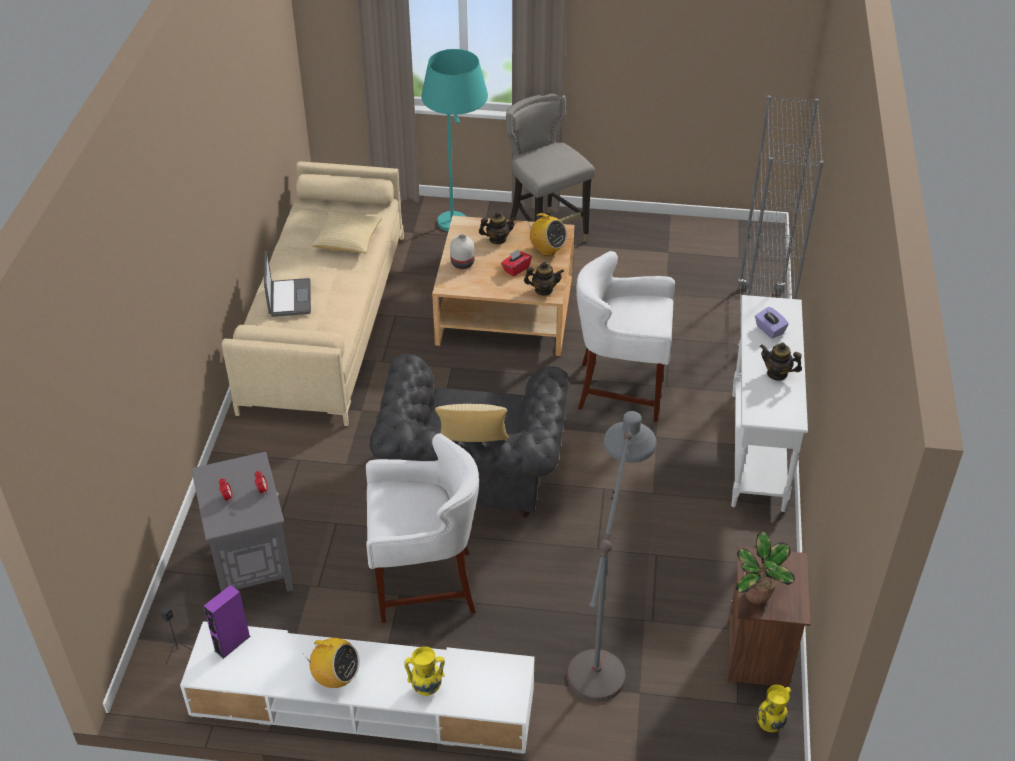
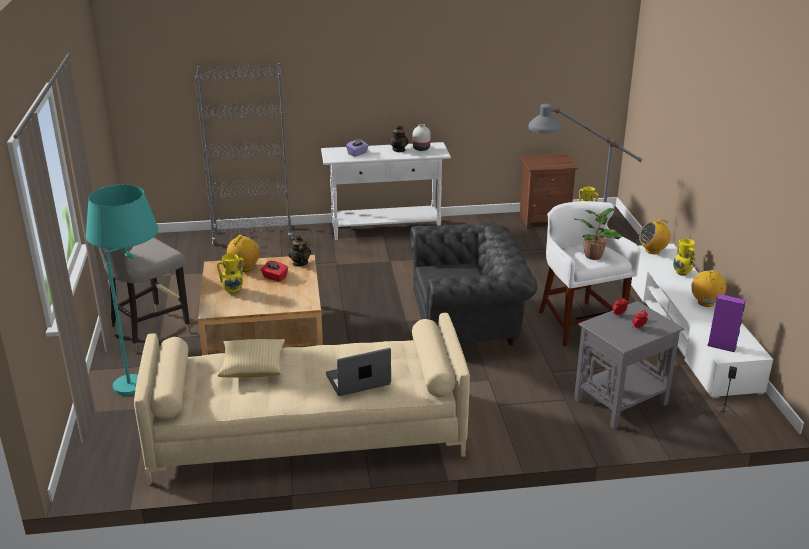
camera: 105 degrees left, 15 degrees down
(463, 263) = (273, 302): white vase -> white vase (421, 148)
(473, 447) = (514, 243): pillow -> none
(497, 239) = (233, 291): teapot -> yellow vase
(508, 682) = (653, 251): none -> radio
(621, 390) = (348, 277): white stool -> none
(757, 596) = (560, 164): potted plant -> potted plant (594, 255)

